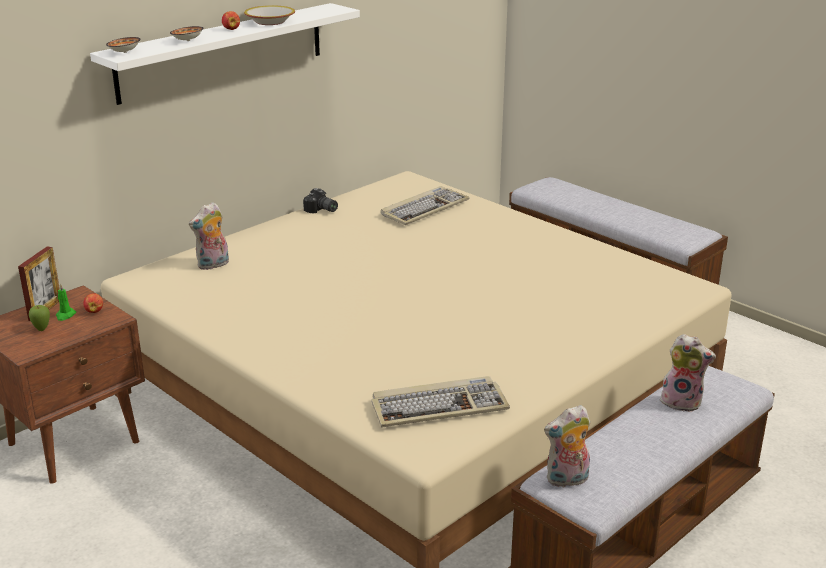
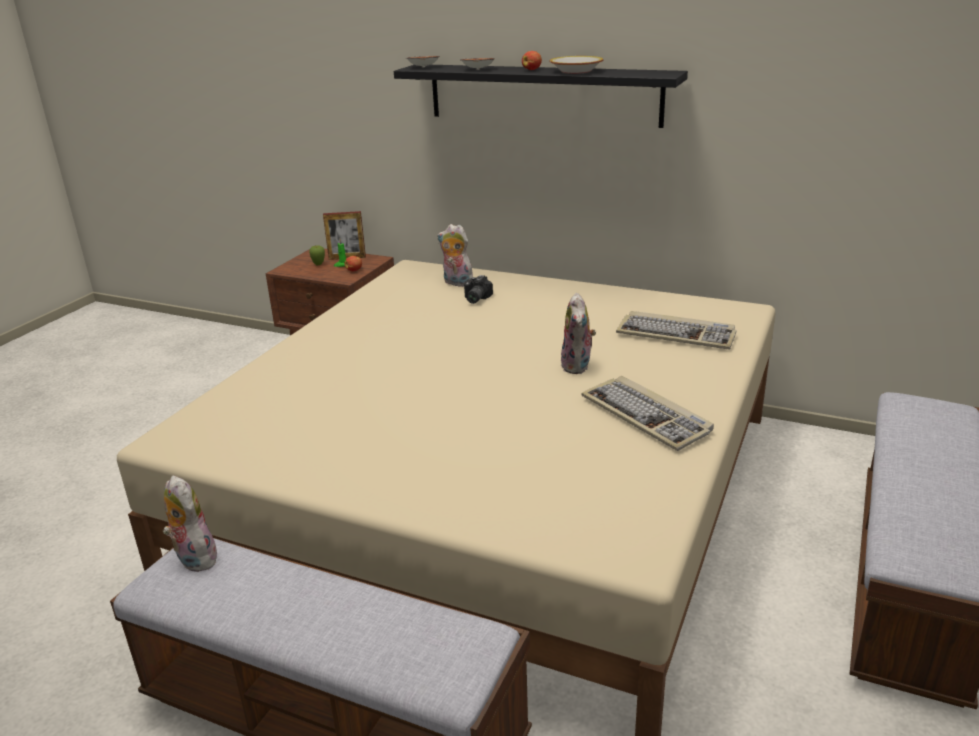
camera: 70 degrees right, 0 degrees up
(222, 52) = (543, 94): white shelf -> black shelf
(321, 210) = (612, 292): camera -> camera (475, 299)
(439, 406) = (244, 431): keyboard -> keyboard (647, 416)
(682, 402) = (387, 623): plush toy -> plush toy (578, 366)

